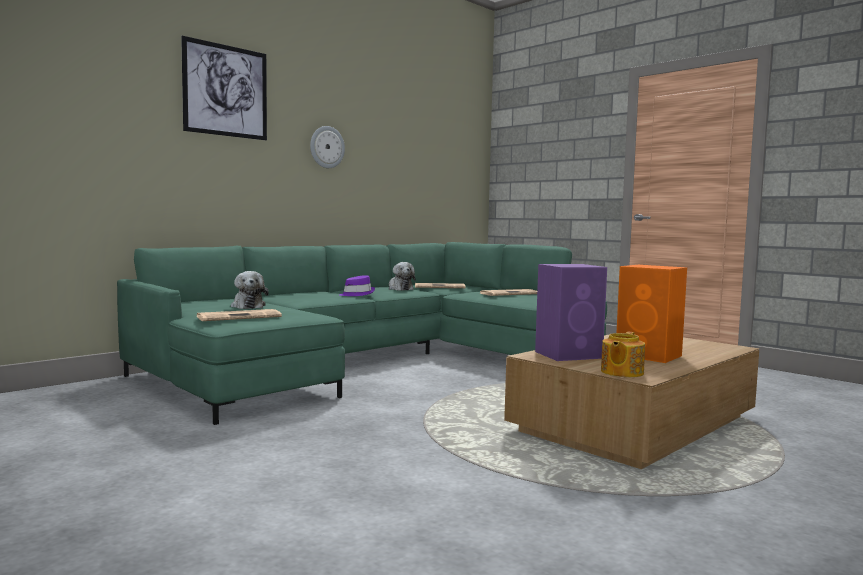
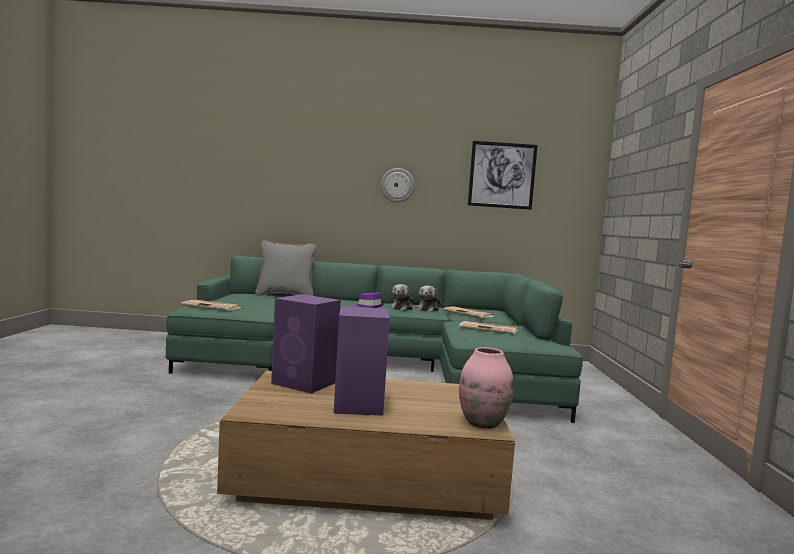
camera: 45 degrees right, 0 degrees up
(226, 91) = (311, 147): picture -> picture (502, 175)
(231, 298) = (285, 296): none -> grey pillow
(248, 306) = (258, 302): plush toy -> plush toy (402, 308)
(621, 372) = (258, 405): teapot -> none
(650, 356) = (358, 405): orange speaker -> purple speaker
(720, 345) = (483, 423): none -> pink vase

